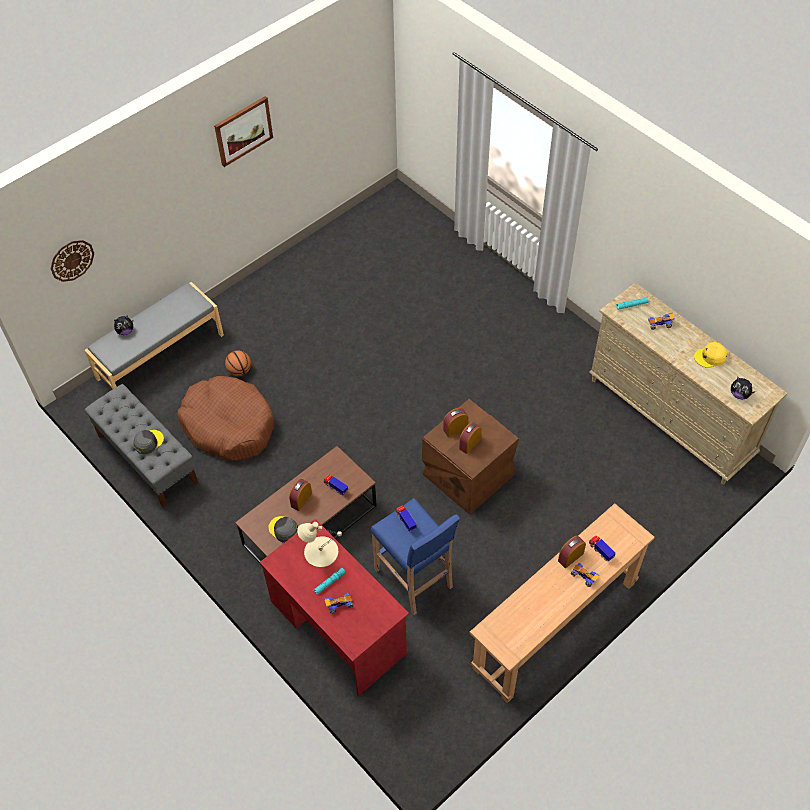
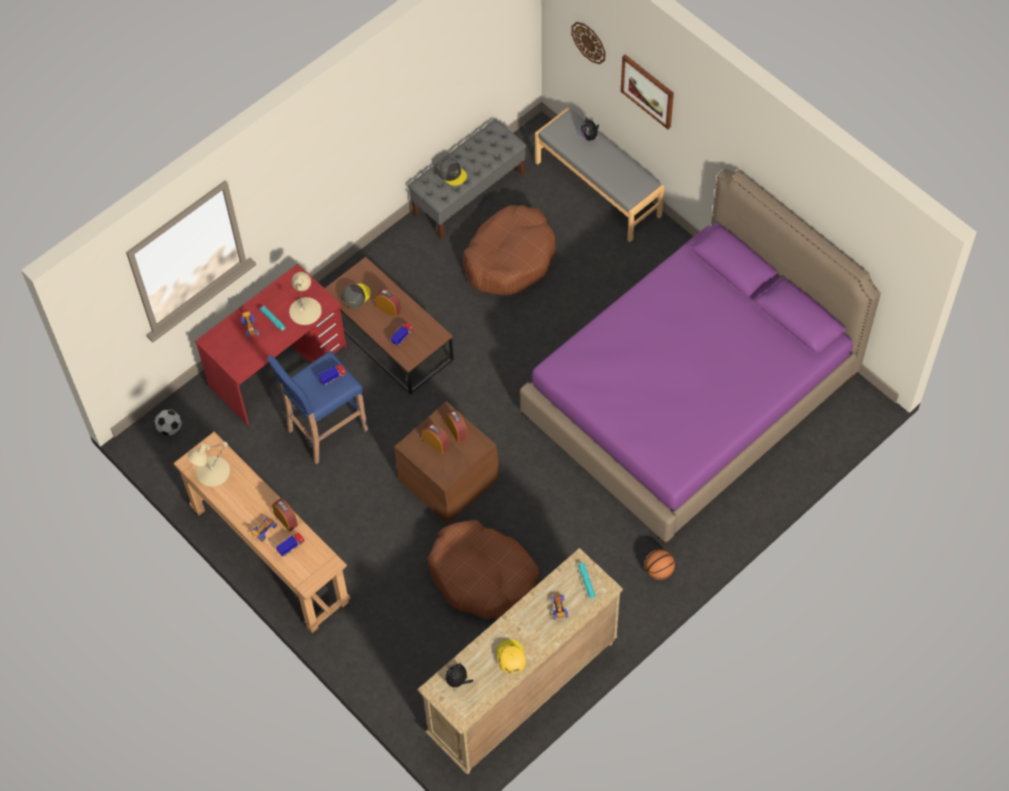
camera: 90 degrees right, 5 degrees up
(239, 371) = (581, 261): basketball -> basketball (659, 571)
(243, 130) = (755, 150): picture -> picture (648, 91)
(386, 299) = (690, 396): none -> purple bed
(408, 734) = (170, 428): none -> football
(518, 630) = (212, 471): none -> beige table lamp
(565, 447) = (483, 576): none -> brown dog bed

